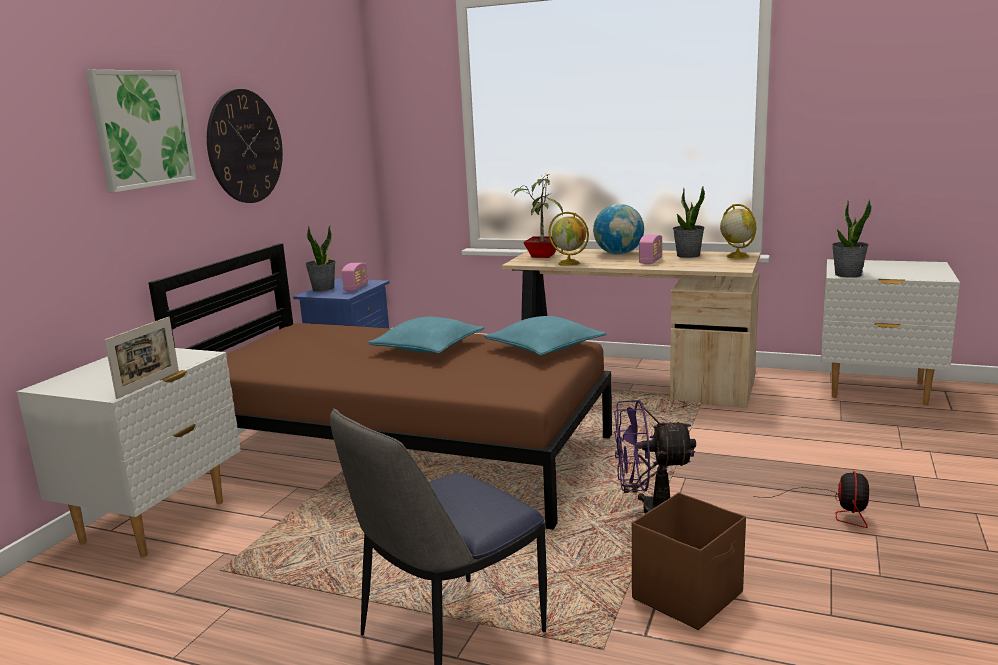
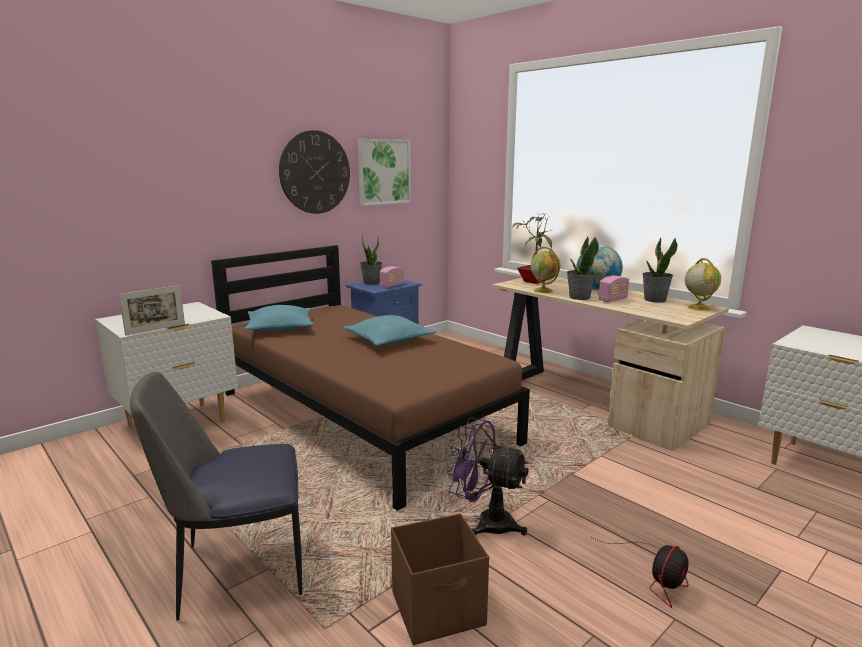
camera: 25 degrees right, 0 degrees up
(142, 129) = (221, 154): picture -> picture (384, 172)
(545, 348) = (469, 358): turquoise pillow -> turquoise pillow (280, 328)
(848, 275) = (800, 344): potted plant -> potted plant (579, 297)

